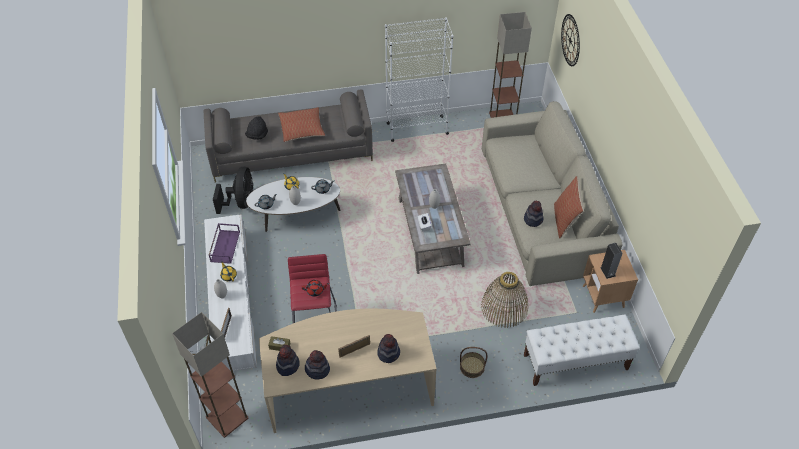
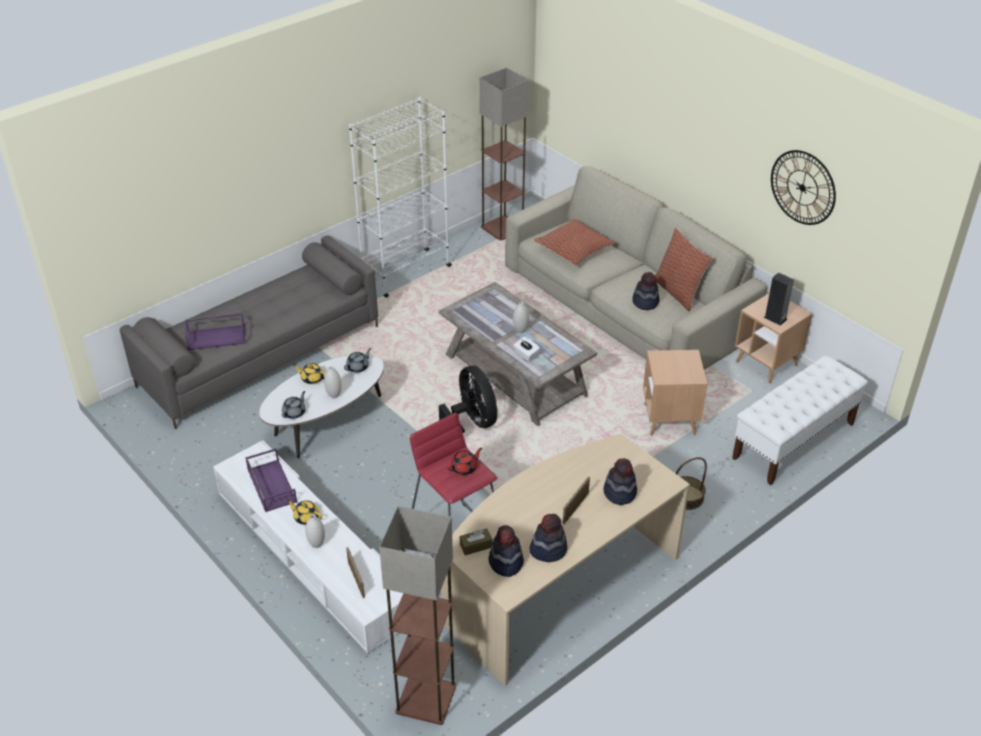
camera: 30 degrees left, 10 degrees down
(240, 202) = (233, 438): black fan -> black fan (471, 424)
(257, 135) = (217, 337): black hat -> purple tray
(302, 129) = (275, 310): pillow -> pillow (574, 250)
(504, 307) = (669, 419): basket -> brown side table
(570, 40) = (576, 84): wall clock -> wall clock (802, 187)

